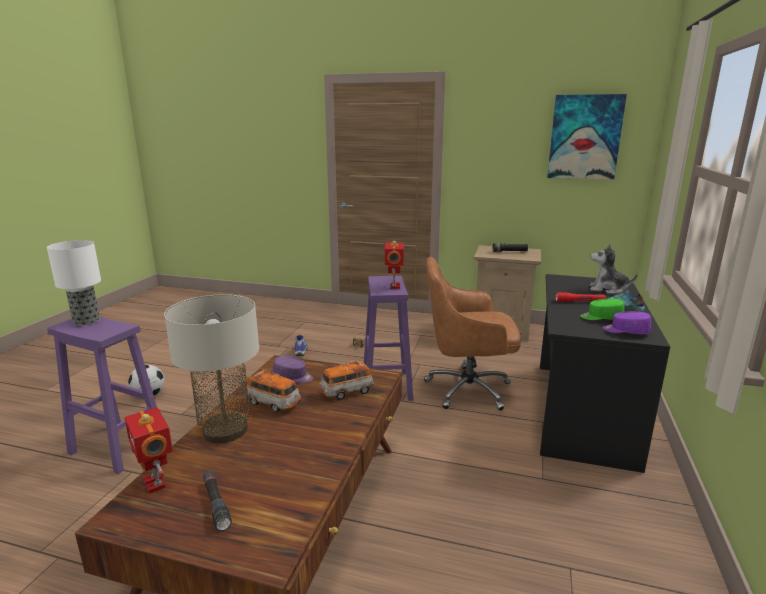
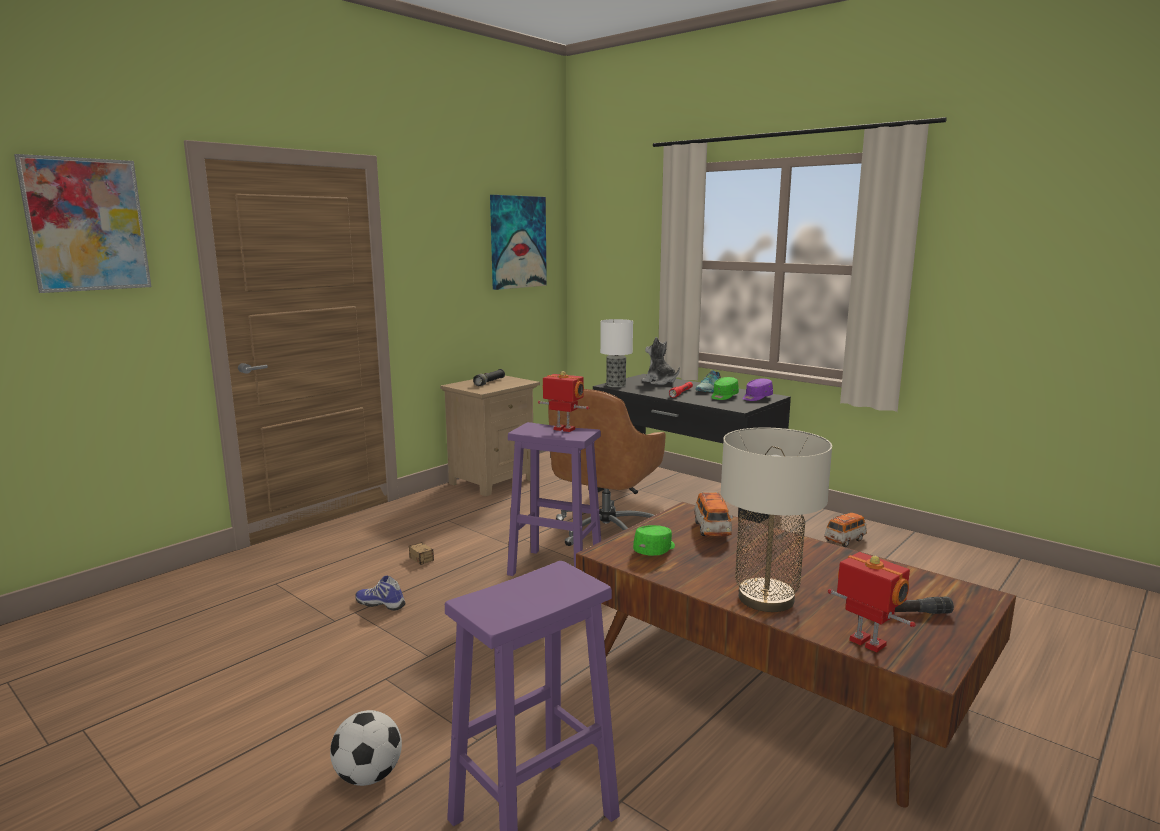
camera: 65 degrees left, 5 degrees down
(87, 321) = (496, 599): table lamp -> table lamp (616, 385)
(156, 482) = (866, 643): toy robot -> toy robot turned 120 degrees counterclockwise
(273, 403) = (716, 567): toy car -> toy car (845, 540)
(278, 122) = (86, 225): none -> picture
(293, 377) = (655, 550): purple cap -> green cap
(607, 289) = (660, 382): plush toy -> plush toy turned 90 degrees clockwise

